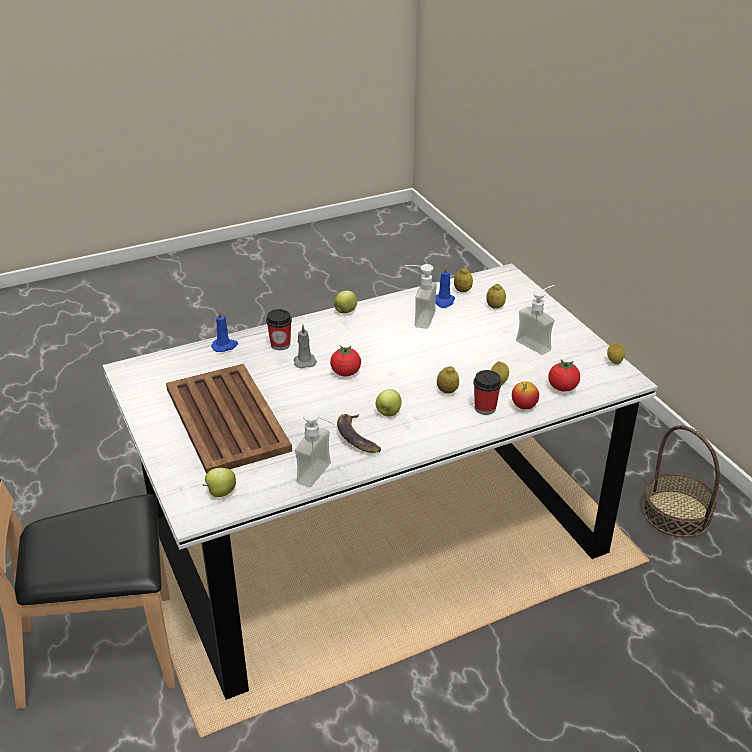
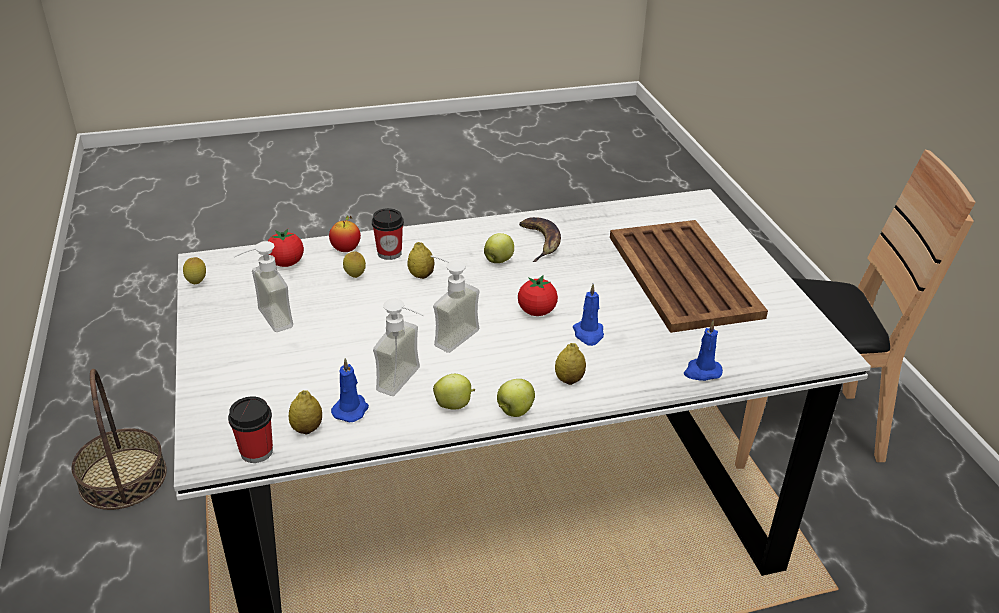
camera: 170 degrees left, 0 degrees up
(220, 493) = (678, 213): apple -> apple (454, 405)
(280, 344) = (621, 364): cup -> cup (256, 451)
(304, 361) = (588, 334): grey candle -> blue candle
(321, 476) = (581, 215): soap dispenser -> soap dispenser (449, 334)
(495, 307) = (278, 388): lemon -> lemon (569, 380)

